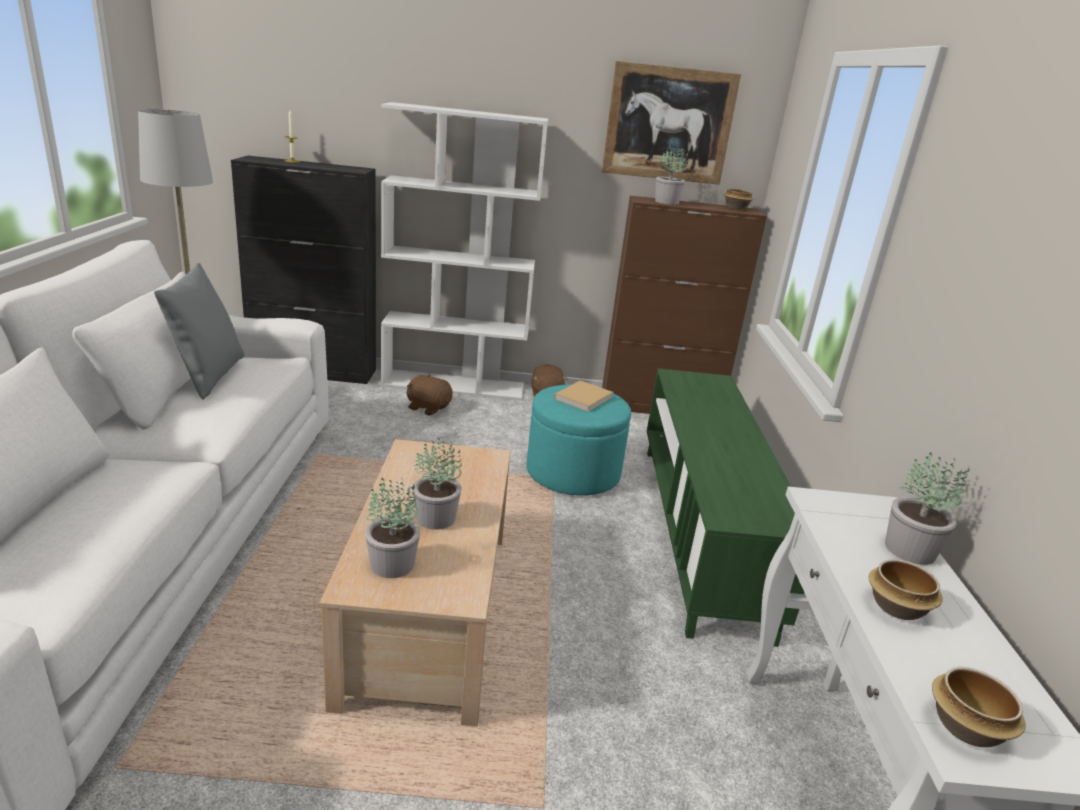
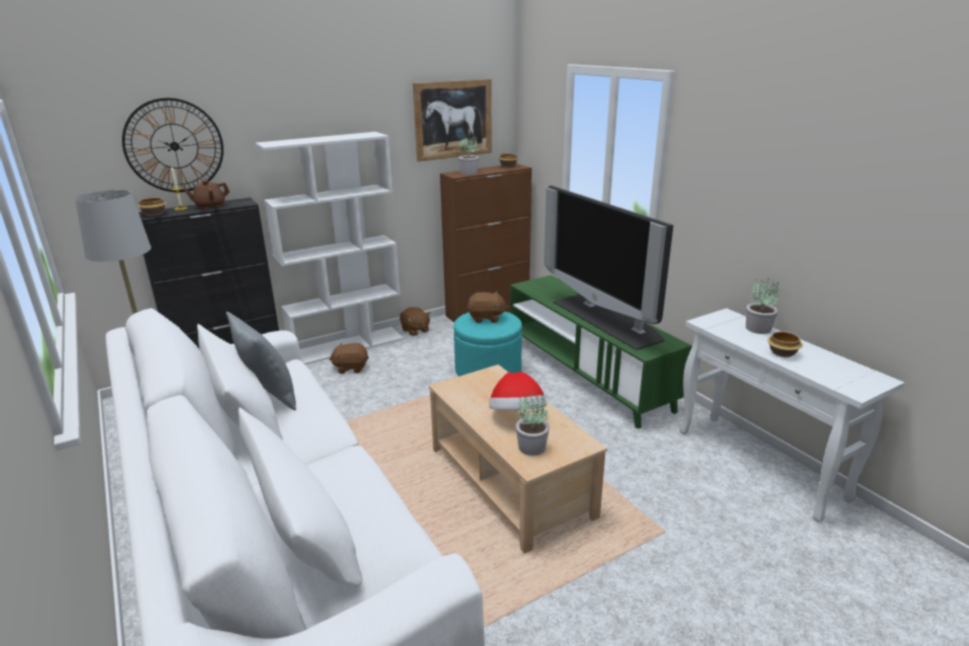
camera: 30 degrees left, 0 degrees up
(303, 88) = (174, 146): none -> wall clock
(318, 165) = (210, 207): none -> brown teapot
(436, 518) = (517, 415): potted plant -> hat
(584, 397) = (486, 318): beige book -> brown plush toy
(730, 455) = (607, 320): none -> television
(964, 727) = (847, 384): bowl -> bowl (153, 214)

